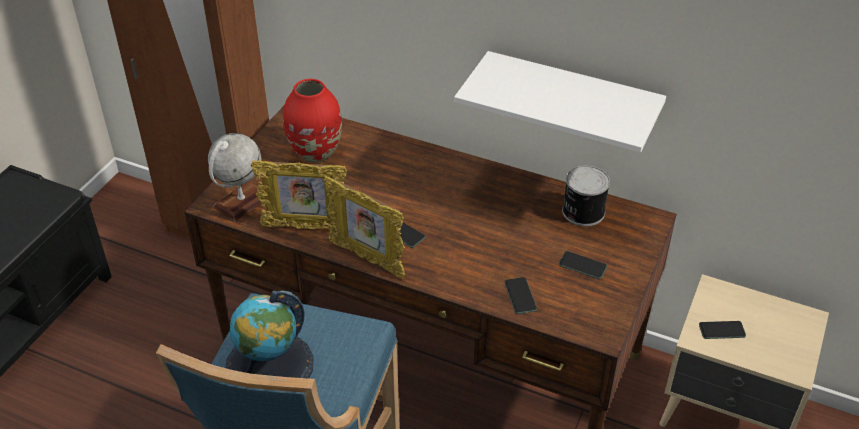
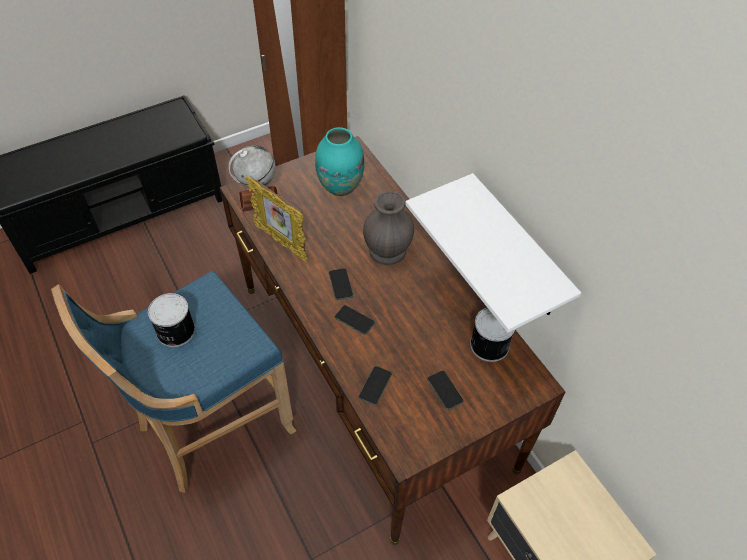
camera: 35 degrees right, 10 degrees up
(269, 366) = (175, 331): globe -> can
(316, 153) = (340, 187): red vase -> turquoise vase
(367, 259) = (299, 290): picture frame -> none
(418, 183) = (388, 250): none -> grey vase
(722, 330) = (545, 508): phone -> phone (354, 320)

